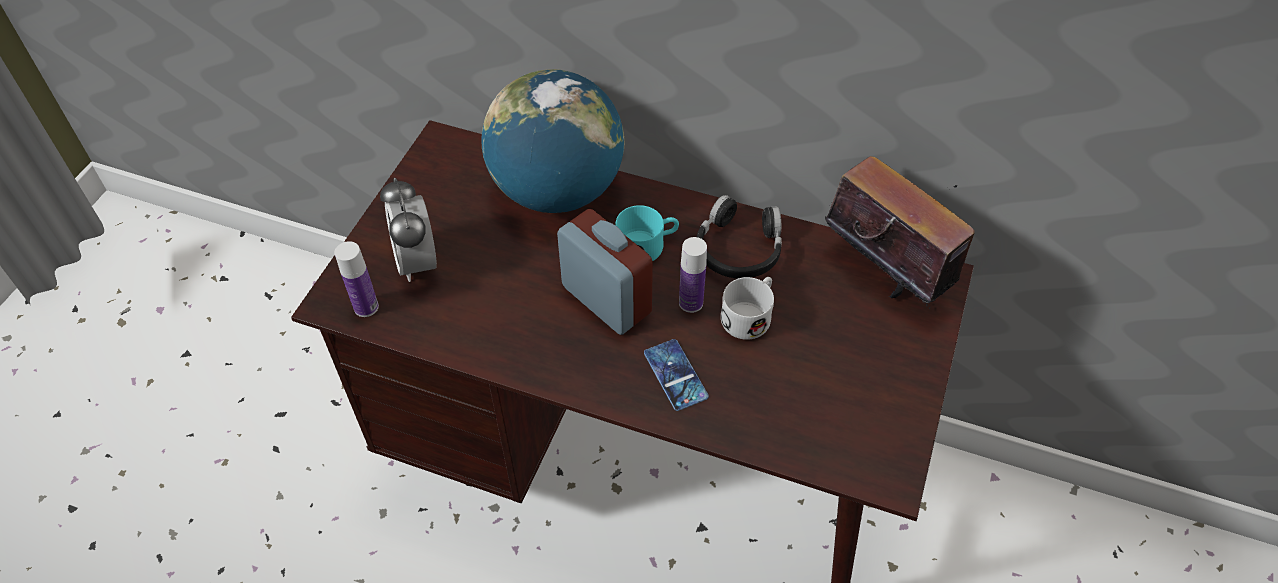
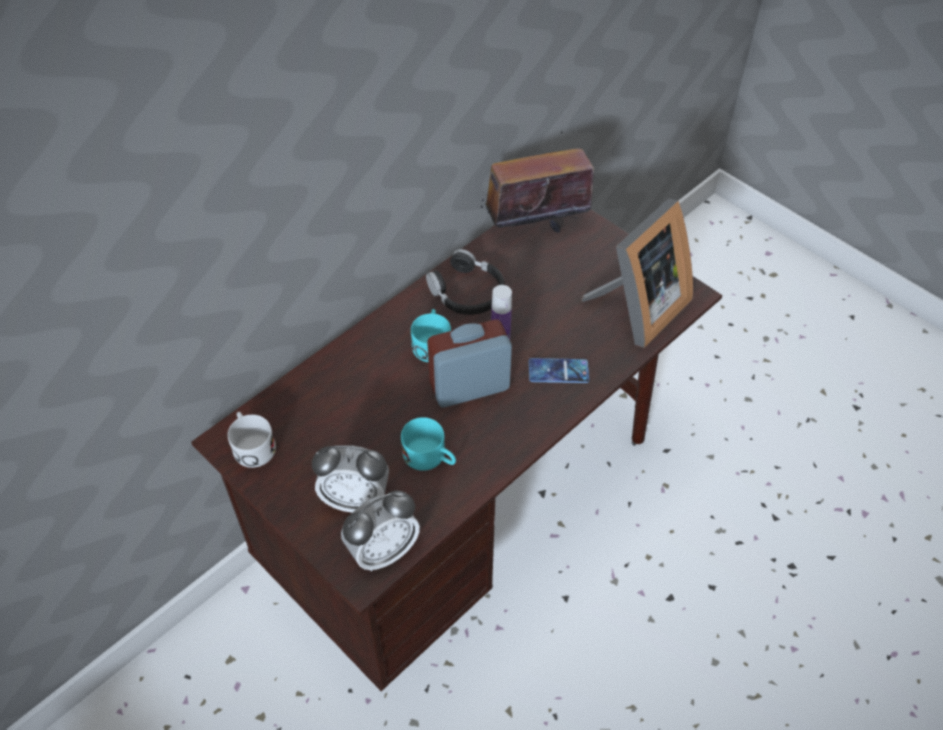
camera: 65 degrees left, 0 degrees up
(366, 307) = (383, 551): bottle -> alarm clock
(495, 302) = (430, 457): none -> turquoise mug
(557, 191) = (339, 378): globe -> none
(750, 315) = (529, 310): white mug -> white mug (252, 445)
(823, 424) = (637, 309): none -> picture frame

